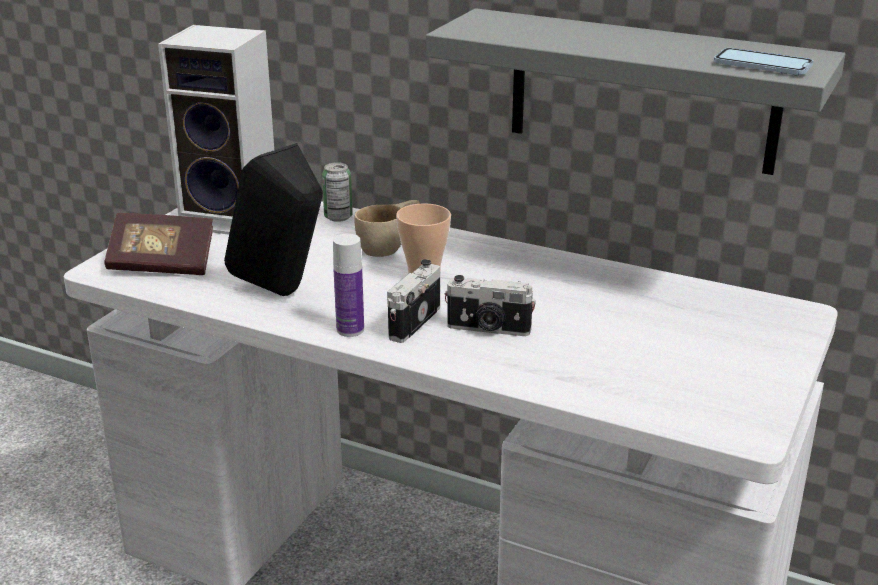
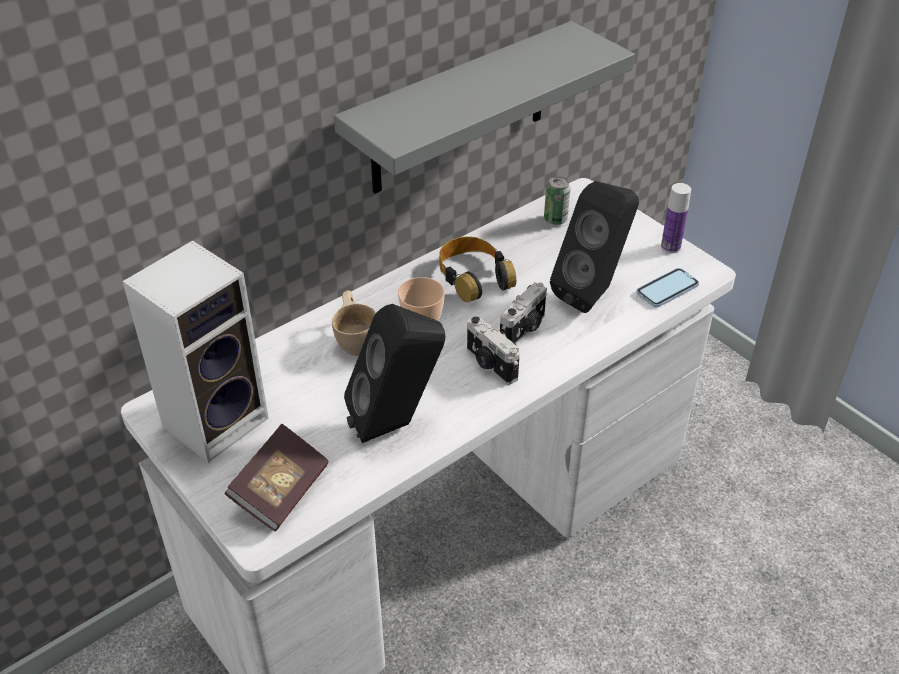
camera: 65 degrees left, 15 degrees up
(338, 217) = (271, 351): can -> can (555, 219)
(350, 329) = (481, 401): bottle -> bottle (670, 247)
(550, 282) = (474, 276): none -> headphones
(603, 359) = (593, 293): none -> black speaker
(762, 65) = (580, 56): phone -> phone (667, 289)

